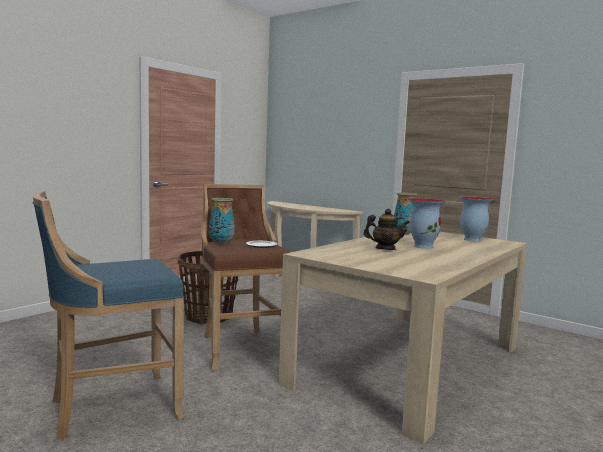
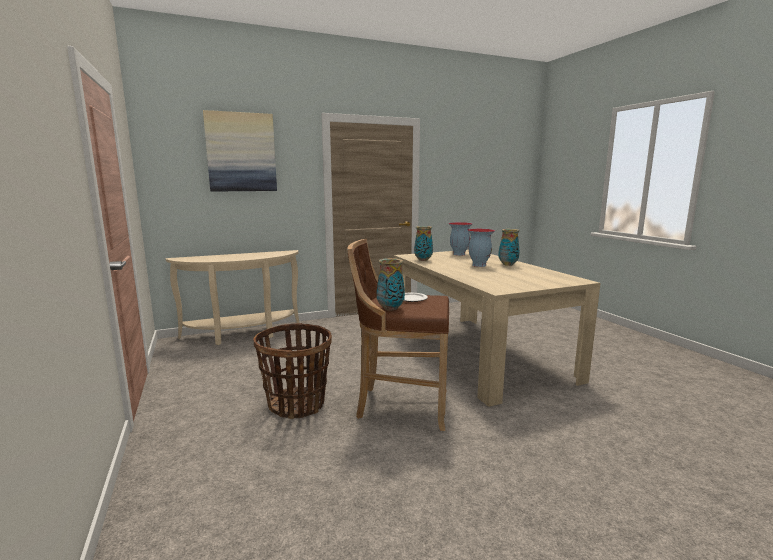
camera: 60 degrees left, 5 degrees up
(111, 408) = (504, 506): blue stool -> none
(330, 116) = (241, 152): none -> picture
(385, 249) = (484, 272): teapot -> none
(456, 254) = (508, 264): none -> vase

